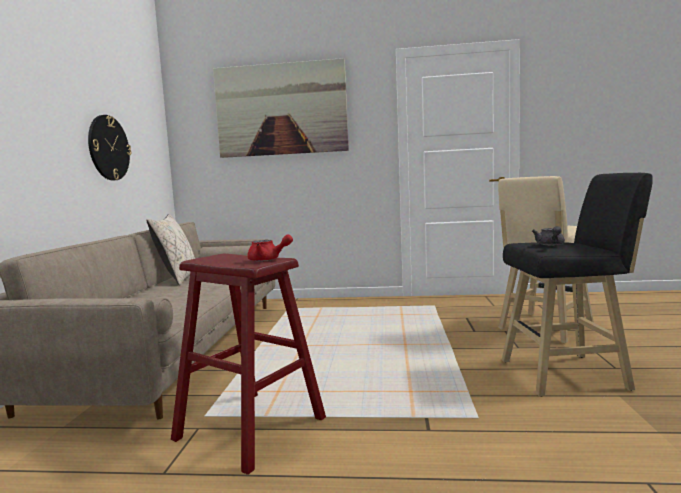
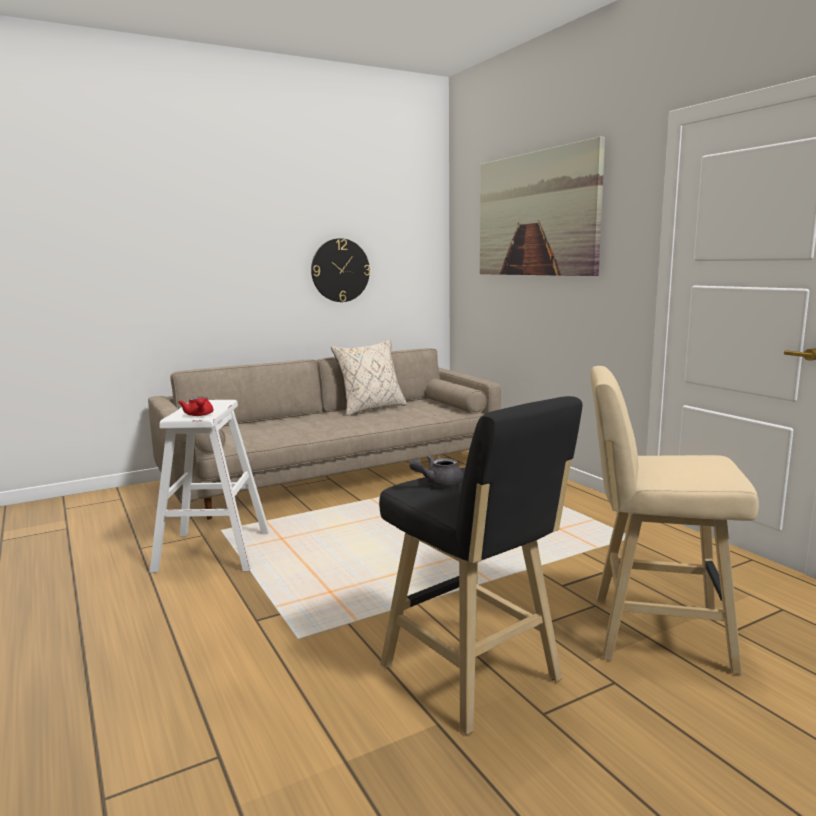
camera: 55 degrees right, 5 degrees up
(250, 428) = (213, 551): red stool -> white stool

